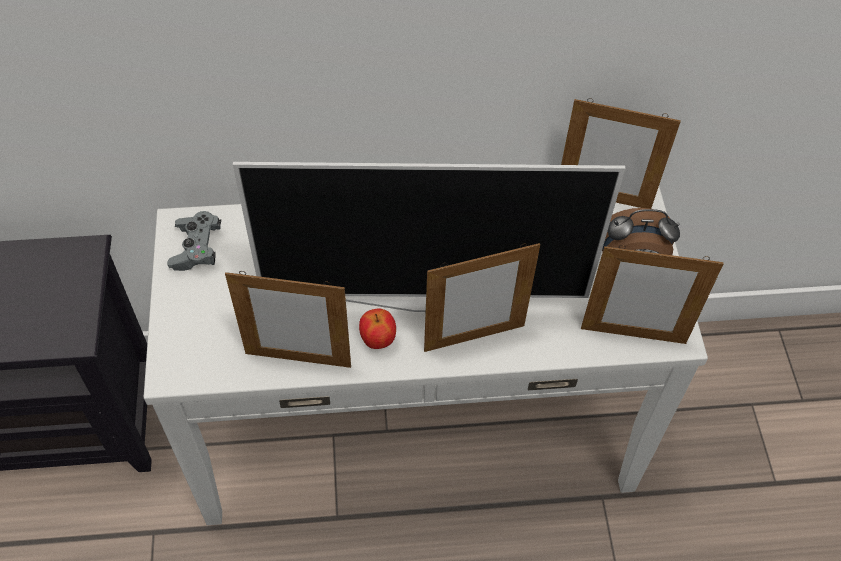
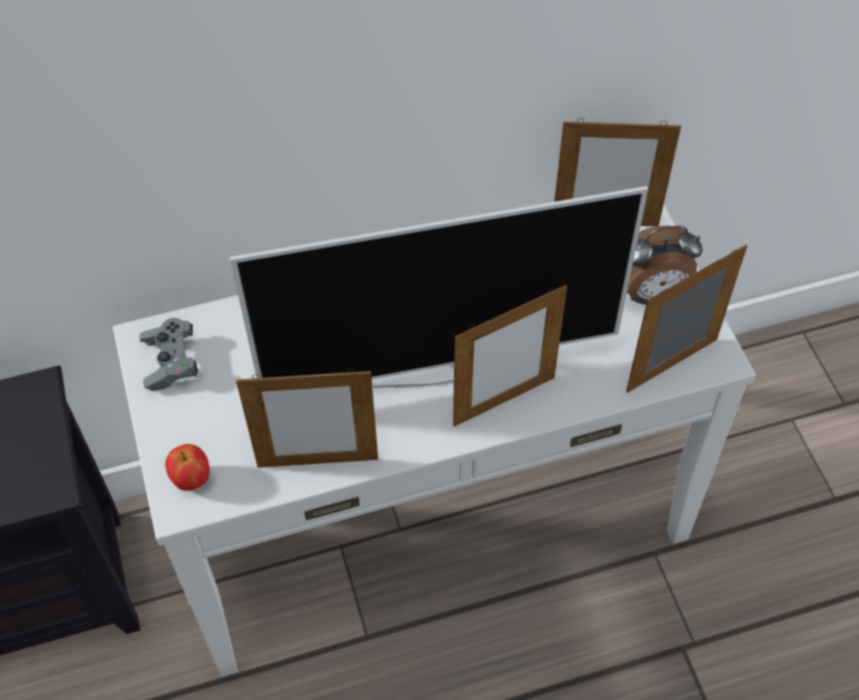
camera: 10 degrees left, 0 degrees up
(378, 340) = (400, 424): apple -> apple (192, 479)
(633, 335) = (672, 365): picture frame -> picture frame turned 150 degrees clockwise

